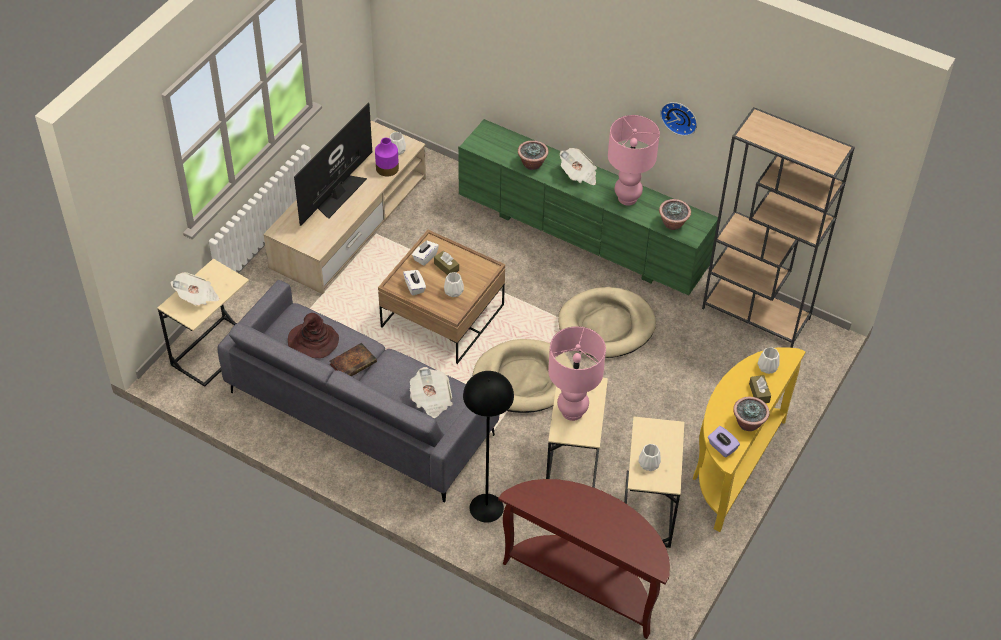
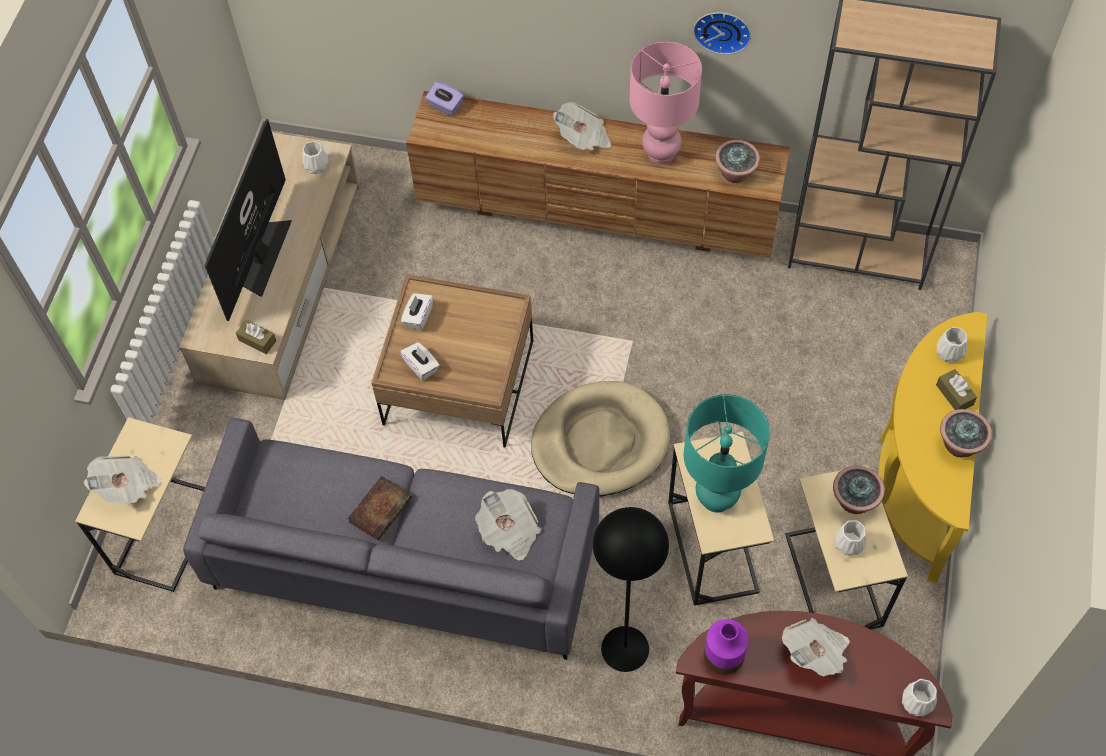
camera: 15 degrees left, 10 degrees up
(313, 341) = (312, 493): brown hat -> none
(387, 168) = (313, 196): purple vase -> purple vase (723, 654)
(446, 267) = (452, 323): brown tissue box -> brown tissue box (257, 340)
(453, 292) = (476, 357): white vase -> white vase (917, 703)
(532, 164) = (515, 140): potted plant -> potted plant (854, 501)
(572, 412) = (717, 498): pink table lamp -> turquoise table lamp
(581, 239) = (597, 214): green cabinet -> brown cabinet
(594, 514) = (815, 652): none -> newspaper
(606, 326) = (677, 330): beige dog bed -> none
(722, 447) = (940, 493): purple tissue box -> purple tissue box (445, 106)

